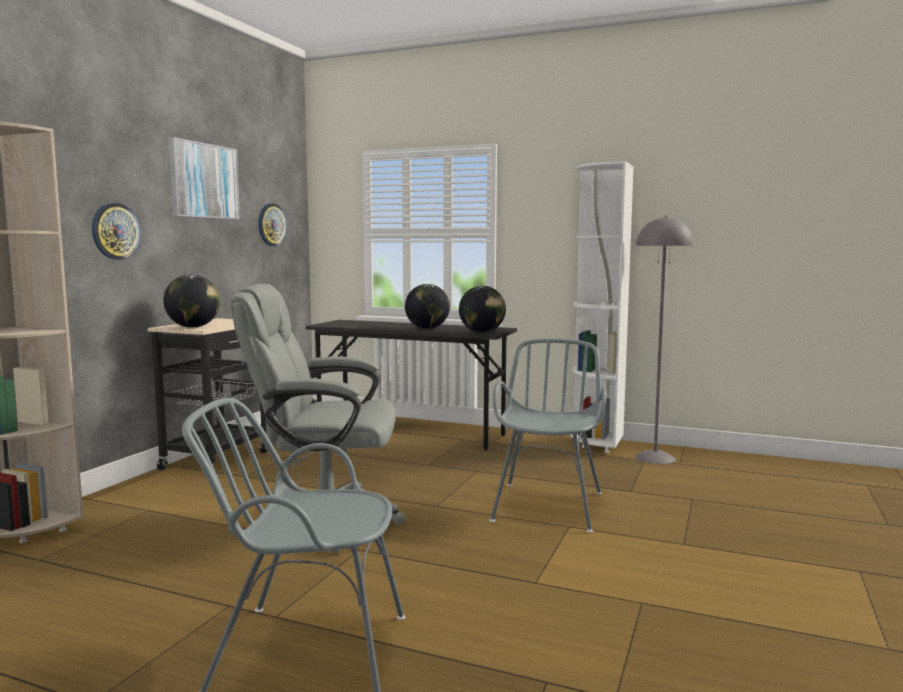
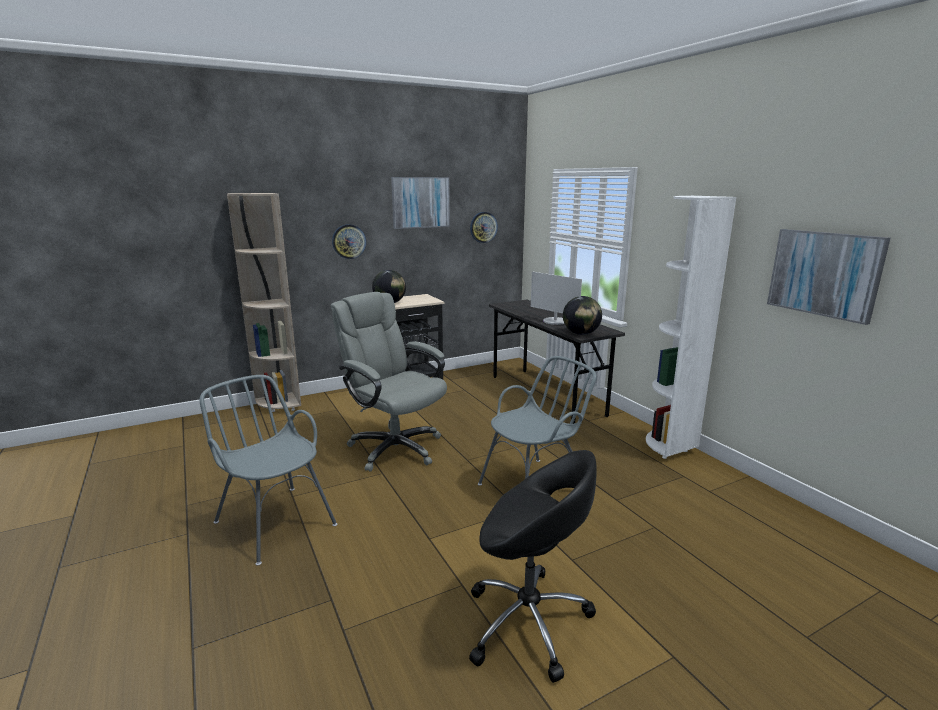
camera: 40 degrees right, 10 degrees up
(427, 328) = (555, 321): globe -> monitor
(655, 458) = (698, 477): grey floor lamp -> none
(731, 229) = (824, 273): none -> picture
(744, 599) = (530, 622): none -> black office chair

